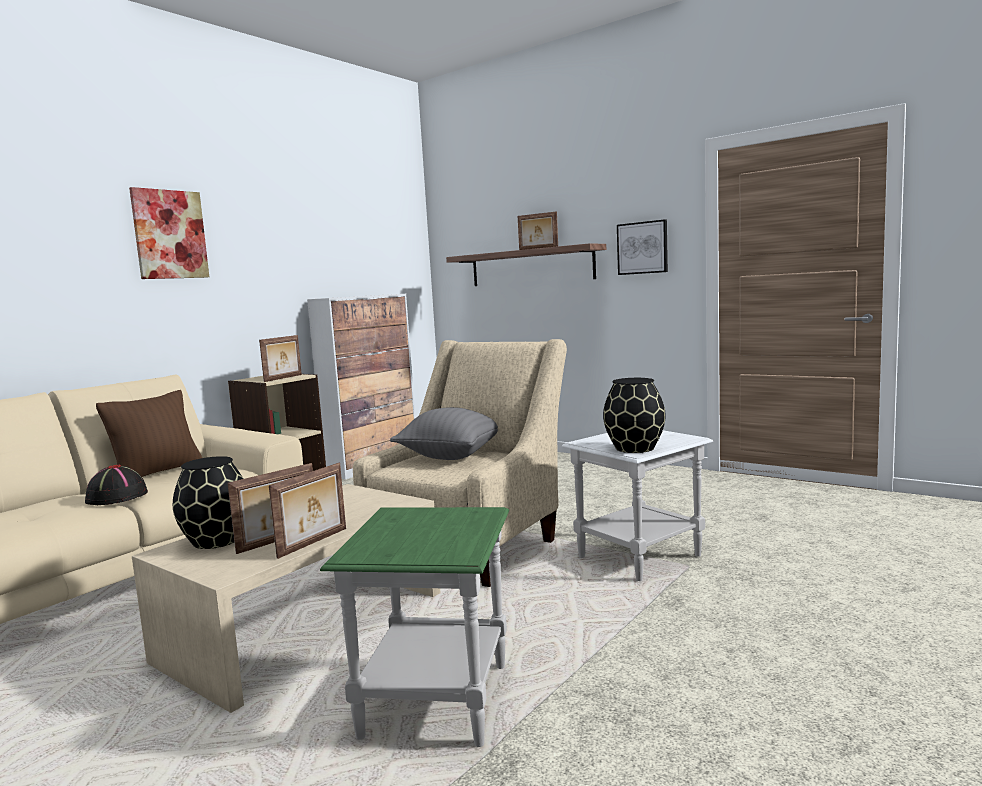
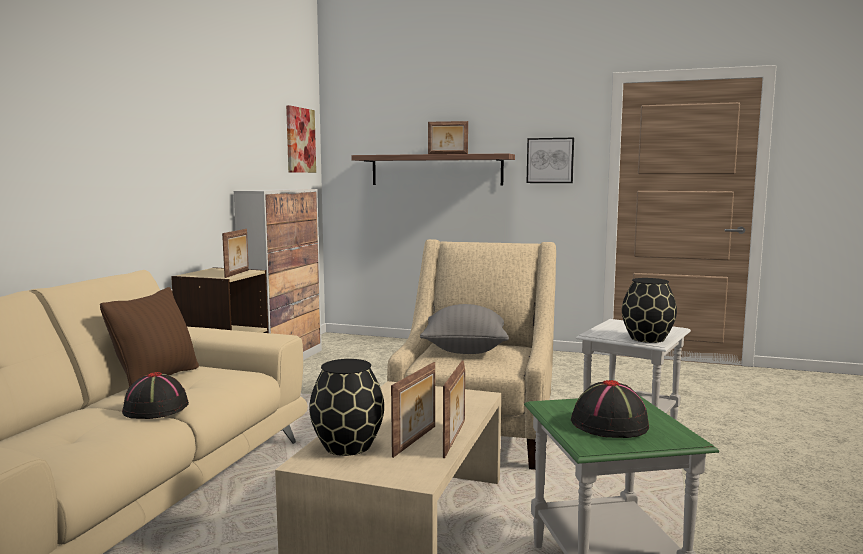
camera: 20 degrees left, 0 degrees up
(170, 234) = (123, 114): picture -> picture (300, 140)
(412, 536) = (610, 425): none -> black hat

